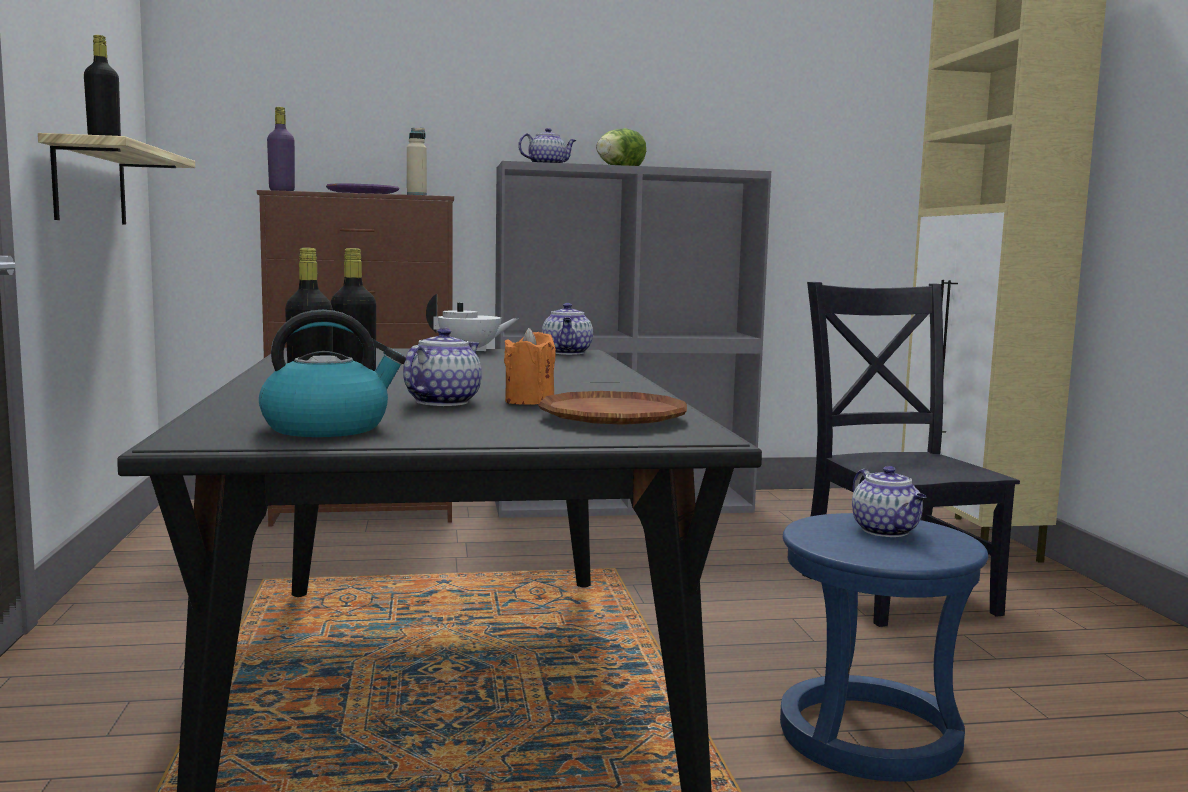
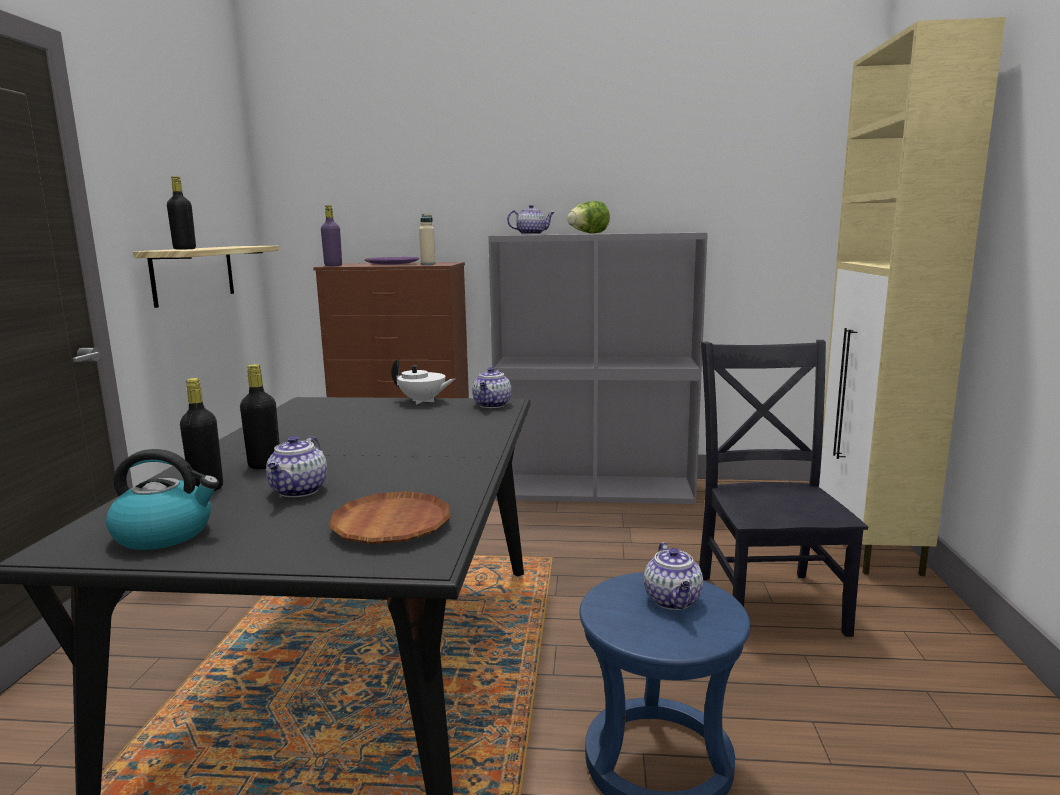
camera: 15 degrees right, 5 degrees up
(443, 402) = (299, 491): teapot -> teapot turned 150 degrees clockwise
(529, 401) = (363, 492): orange candle -> none

